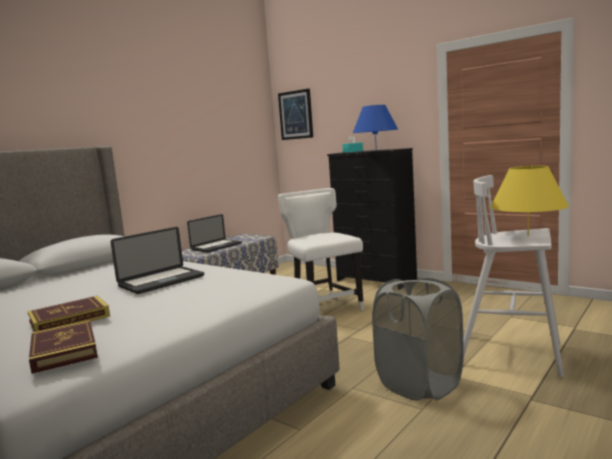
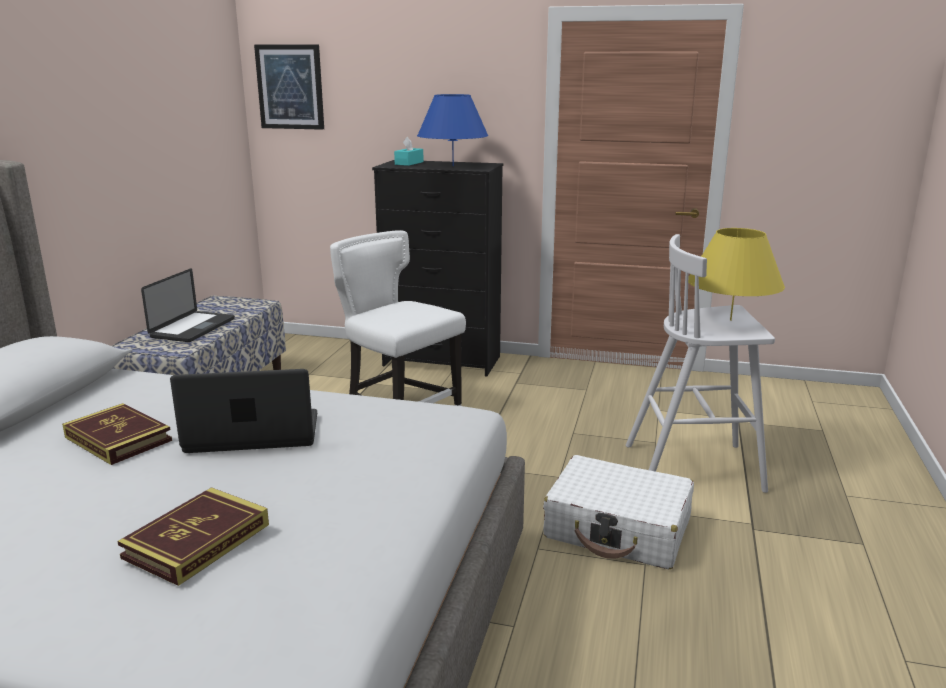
camera: 25 degrees left, 10 degrees up
(64, 350) = (286, 610): book -> book (118, 439)
(161, 281) = (253, 434): laptop -> laptop turned 120 degrees counterclockwise
(419, 384) = (618, 529): grey laundry basket -> white suitcase

